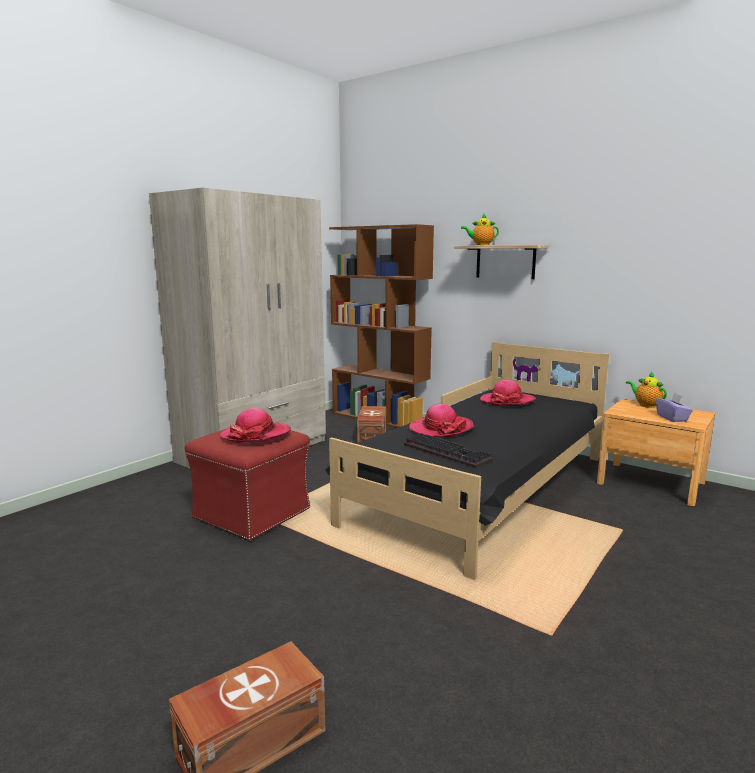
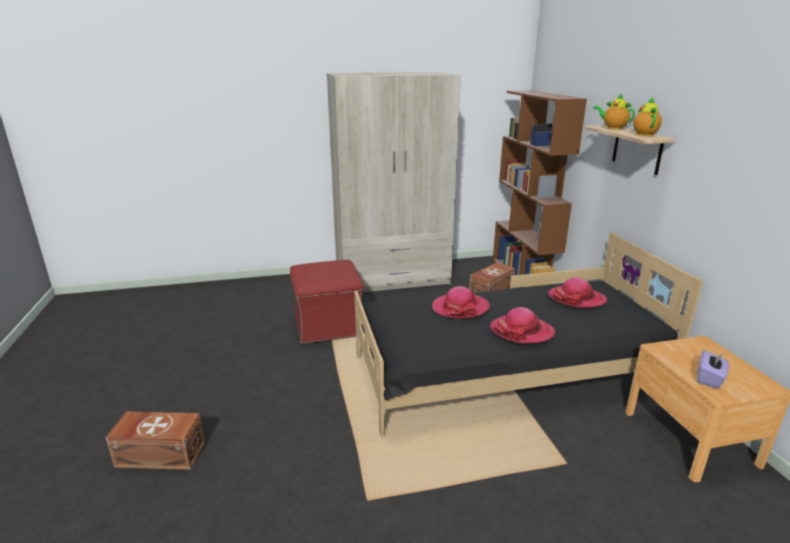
camera: 40 degrees right, 10 degrees up
(256, 435) = (327, 273): hat -> hat (521, 331)
(448, 452) = (423, 332): keyboard -> none
(645, 405) = (716, 352): teapot -> teapot (644, 134)

